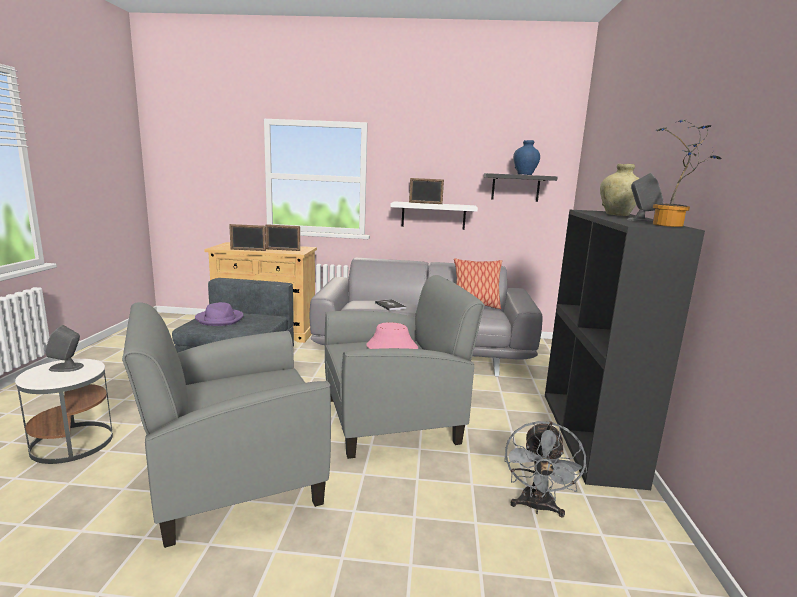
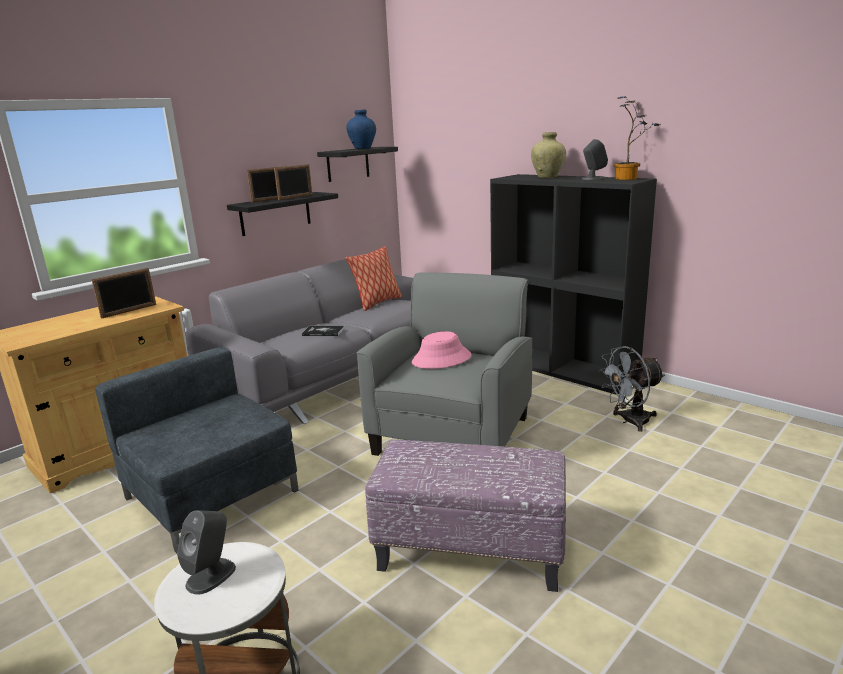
camera: 50 degrees left, 5 degrees up
(220, 319) = (182, 433): purple hat -> none
(233, 478) = (469, 552): grey armchair -> ottoman
(248, 250) = (84, 328): picture frame -> picture frame (295, 197)
(433, 215) = (275, 213): white shelf -> black shelf
(536, 507) = (629, 421): grey fan -> grey fan turned 105 degrees clockwise

